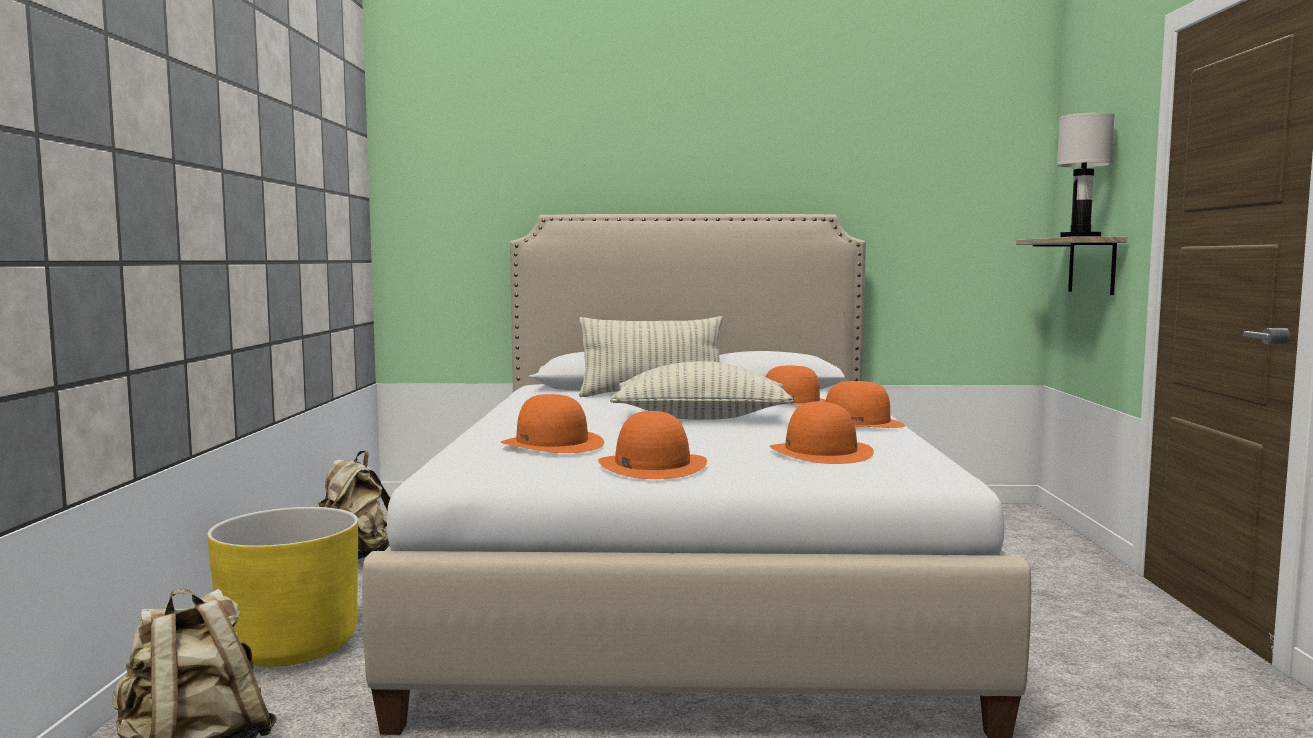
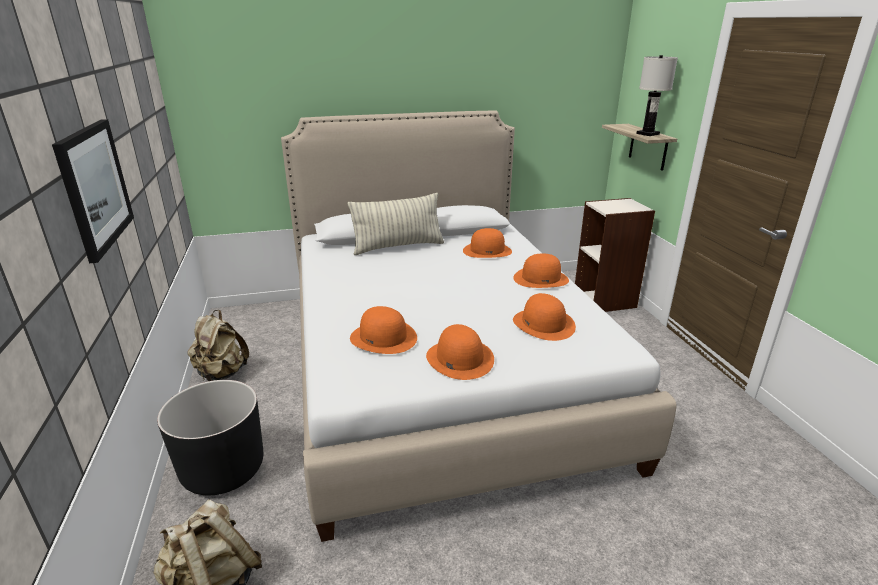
camera: 15 degrees left, 20 degrees up
(212, 200) = (95, 187): none -> picture
(290, 646) = (223, 469): yellow planter -> black planter
(701, 418) = (448, 281): pillow -> none
(1035, 539) = (605, 301): none -> bookcase

